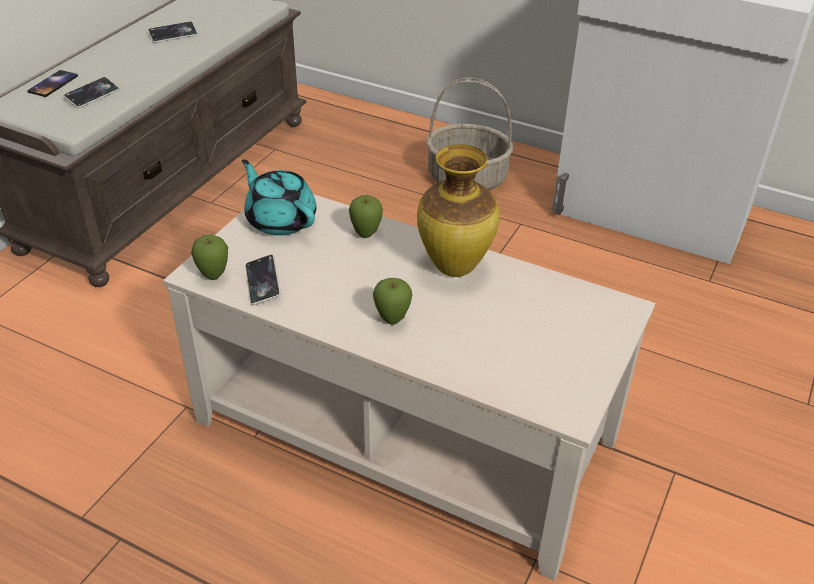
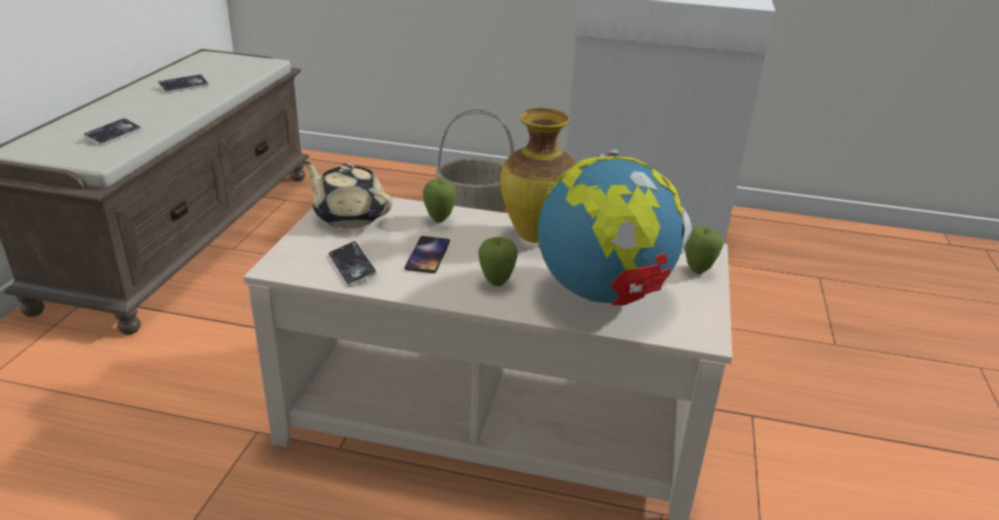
camera: 15 degrees left, 10 degrees down
(53, 84) = (67, 129): phone -> phone (428, 255)
(214, 276) = (298, 267): apple -> apple (697, 270)
(280, 220) = (349, 216): turquoise teapot -> beige teapot
(492, 349) = (604, 294): none -> globe

